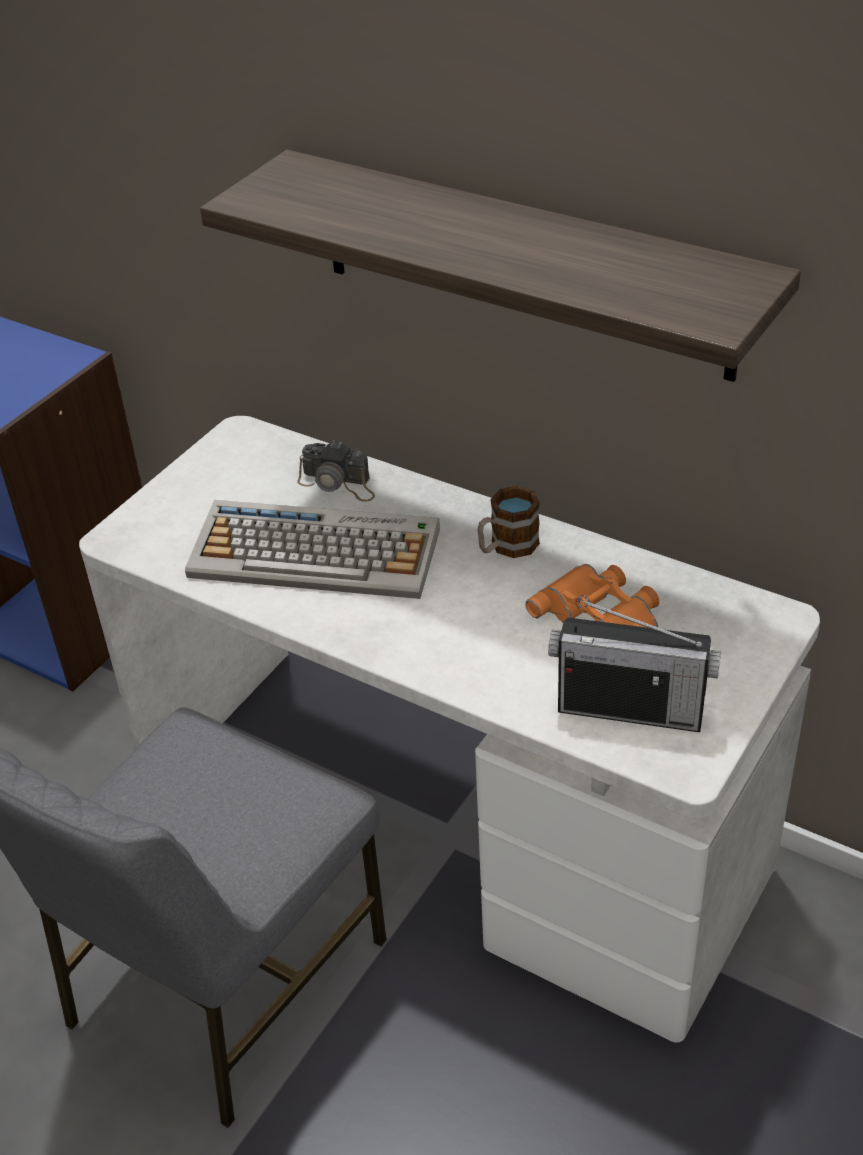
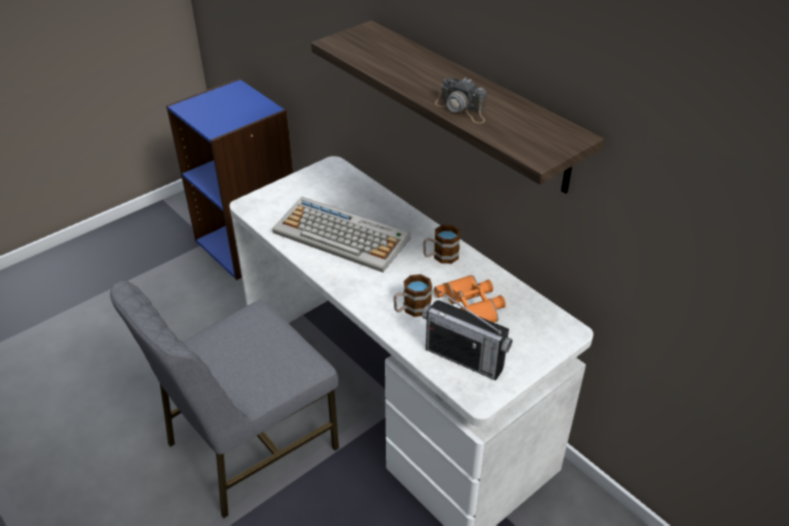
camera: 15 degrees right, 0 degrees up
(338, 484) = (370, 203): camera -> camera (462, 109)
(500, 649) = (411, 309): none -> mug

